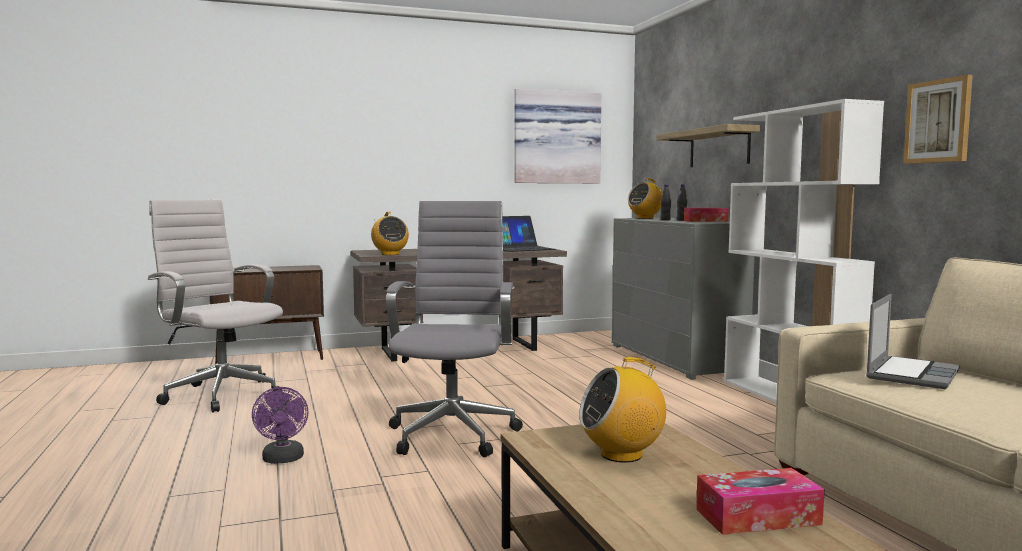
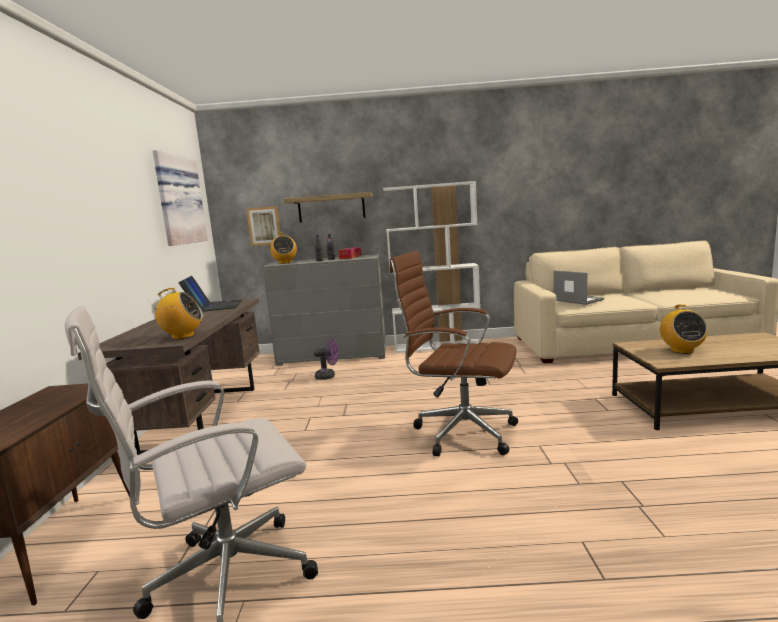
camera: 70 degrees left, 5 degrees up
(283, 460) = (507, 511): purple fan -> purple fan (328, 376)
(453, 433) = (460, 433): grey office chair -> brown office chair
(758, 517) = (743, 340): tissue box -> none
(938, 121) = (498, 193): picture -> picture (264, 226)

